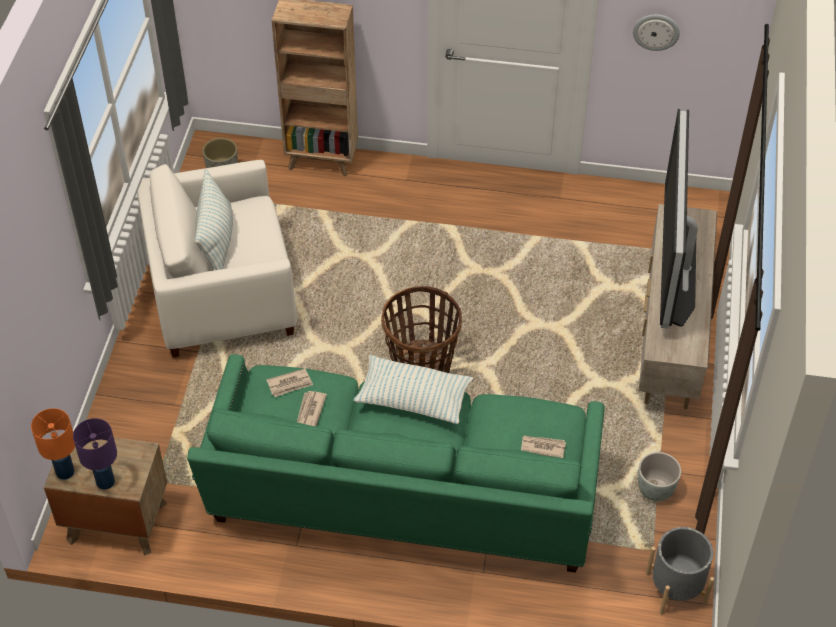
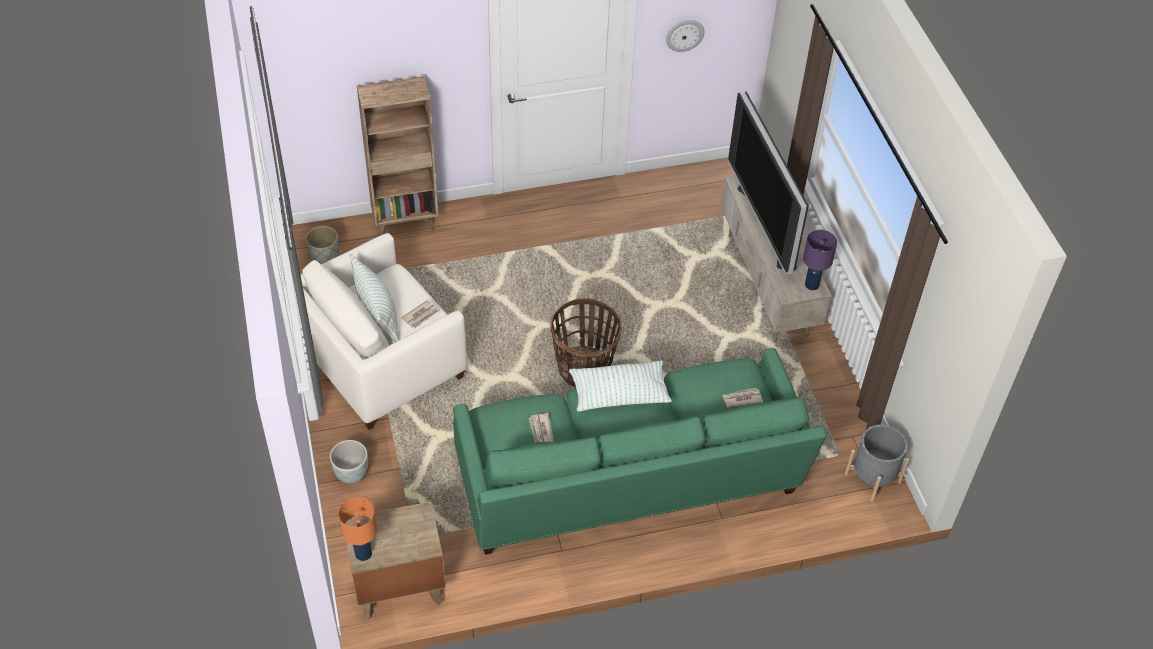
camera: 25 degrees left, 0 degrees up
(105, 481) = (403, 549): purple table lamp -> purple table lamp (811, 285)
(290, 384) = (512, 415): newspaper -> newspaper (421, 315)
(656, 490) = (818, 407): grey planter -> grey planter (352, 473)

